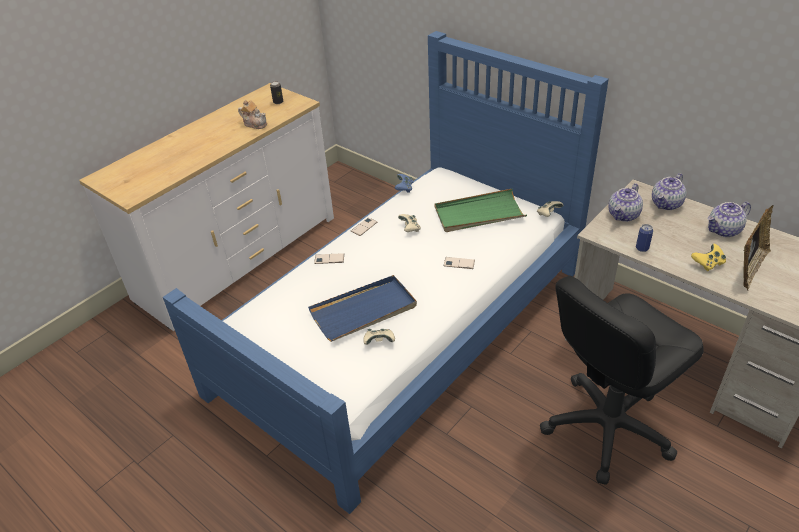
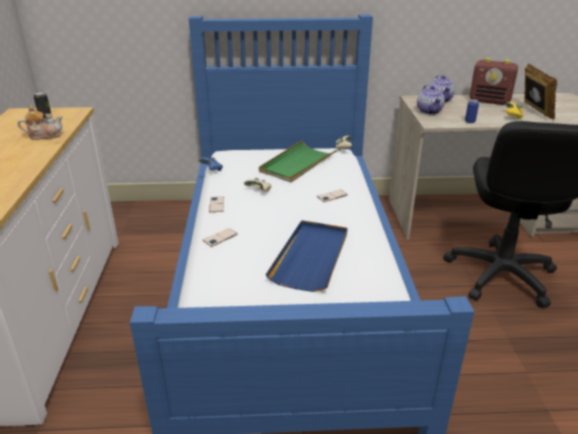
camera: 45 degrees left, 10 degrees down
(379, 342) = (358, 271): beige game controller -> none
(724, 230) = (490, 101): teapot -> radio

